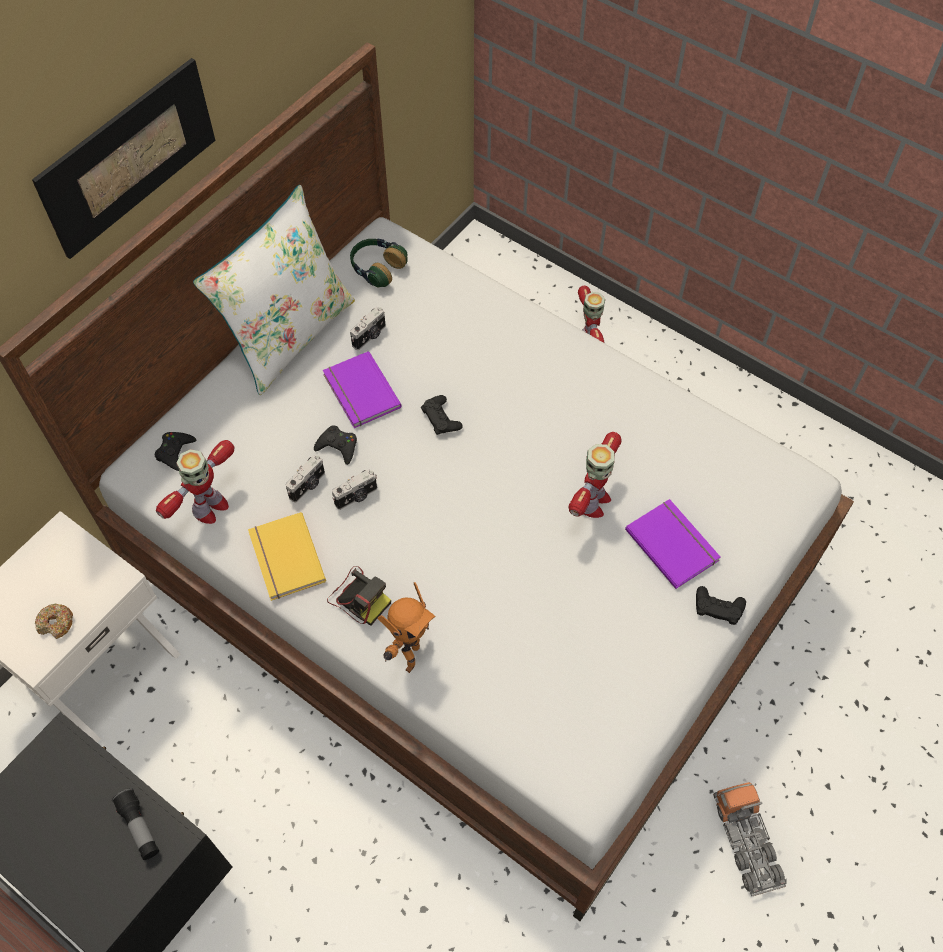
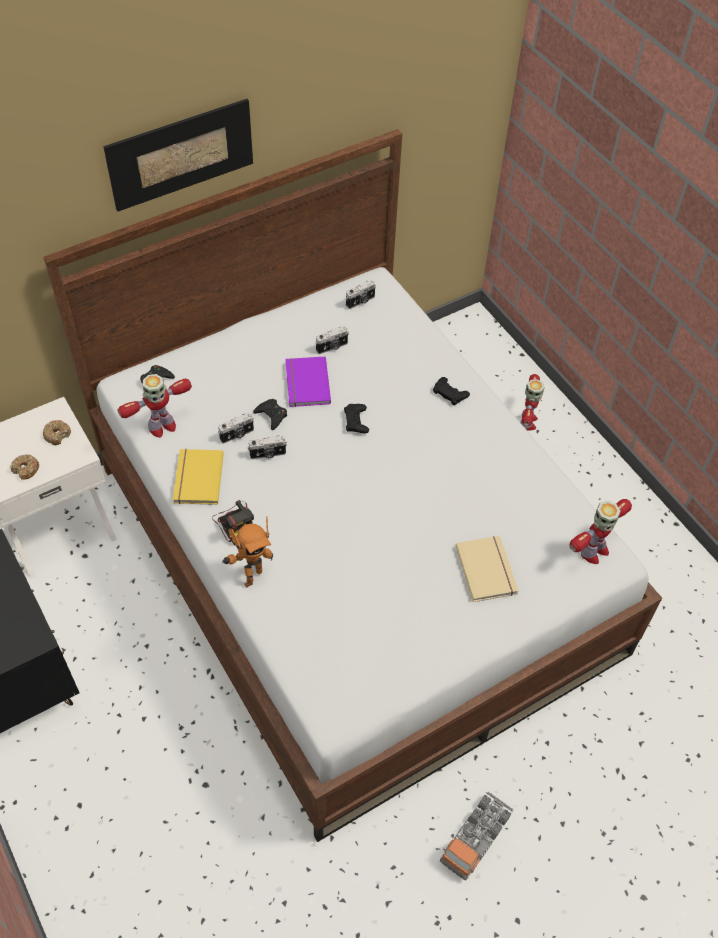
camera: 20 degrees right, 5 degrees down
(76, 564) = (57, 435): none -> donut
(139, 827) = (17, 623): flashlight -> none
(289, 335) = (274, 327): white pillow -> none
(377, 268) = (361, 301): headphones -> camera
(593, 503) = (440, 519): toy robot -> toy robot (593, 551)
(673, 543) = (488, 569): purple book -> beige book
(718, 607) = (499, 627): black game controller -> black game controller (450, 393)
(746, 841) = (476, 838): toy truck -> toy truck turned 150 degrees counterclockwise

